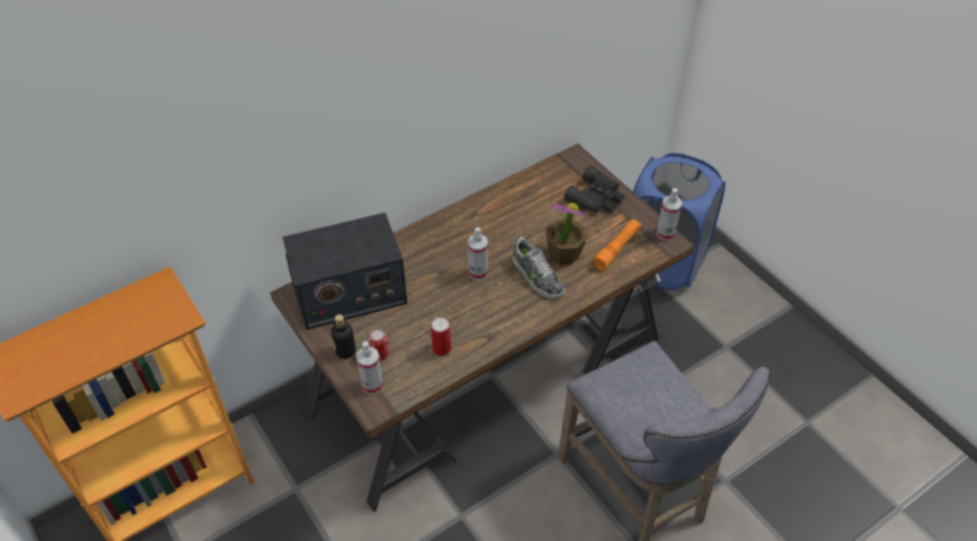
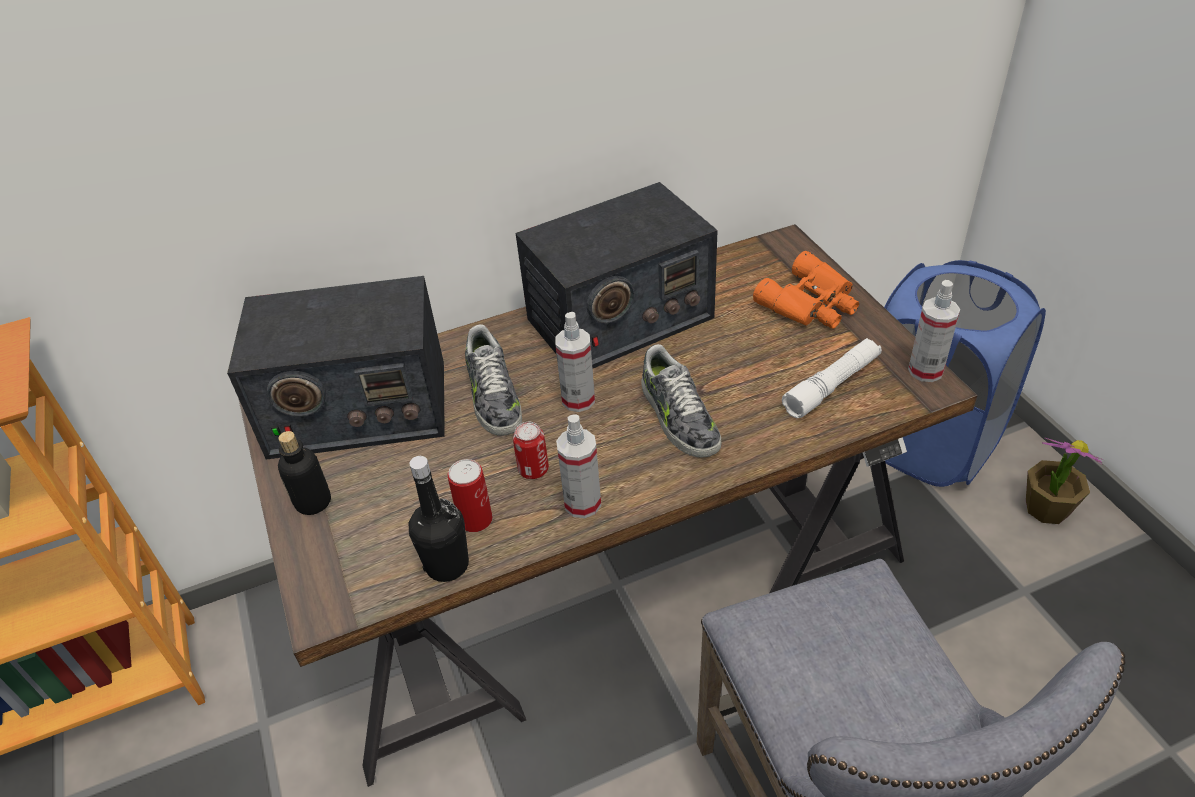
camera: 15 degrees right, 5 degrees down
(372, 385) = (333, 567): spray bottle -> spray bottle (582, 503)
(380, 354) = (368, 515): can -> can (533, 469)
(427, 276) = (493, 396): none -> shoe
(434, 375) = (447, 565): none -> black bottle
(487, 218) = (619, 319): none -> radio
(563, 254) = (734, 385): potted plant -> potted plant (1046, 508)
(597, 197) = (811, 304): black binoculars -> orange binoculars
(617, 248) = (832, 385): orange flashlight -> white flashlight

